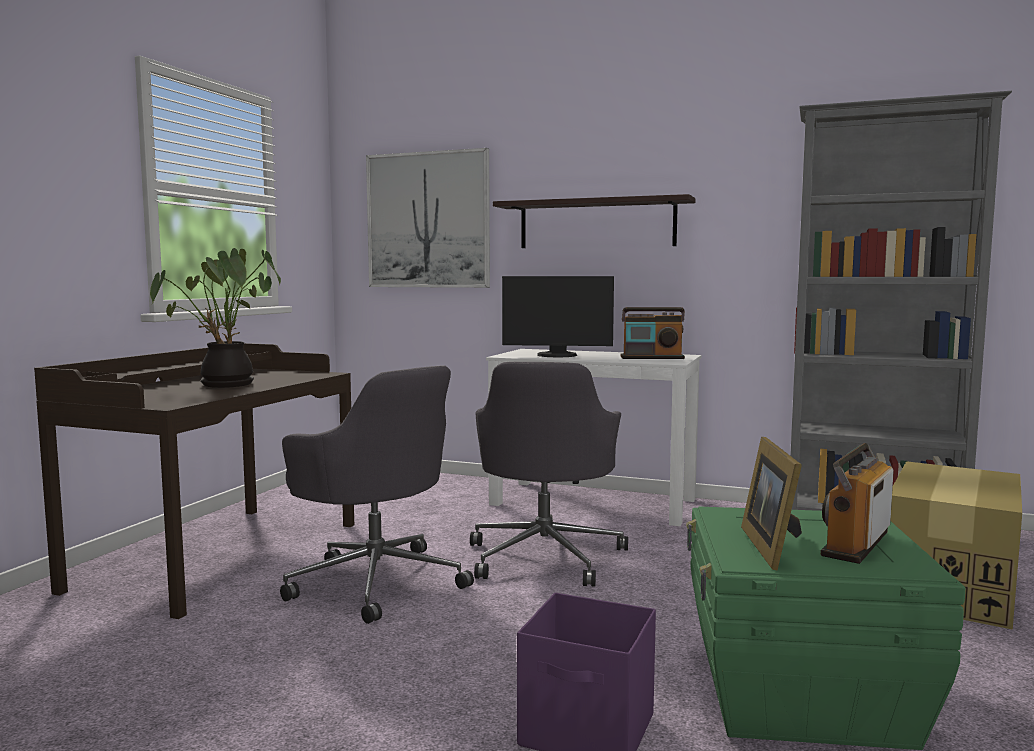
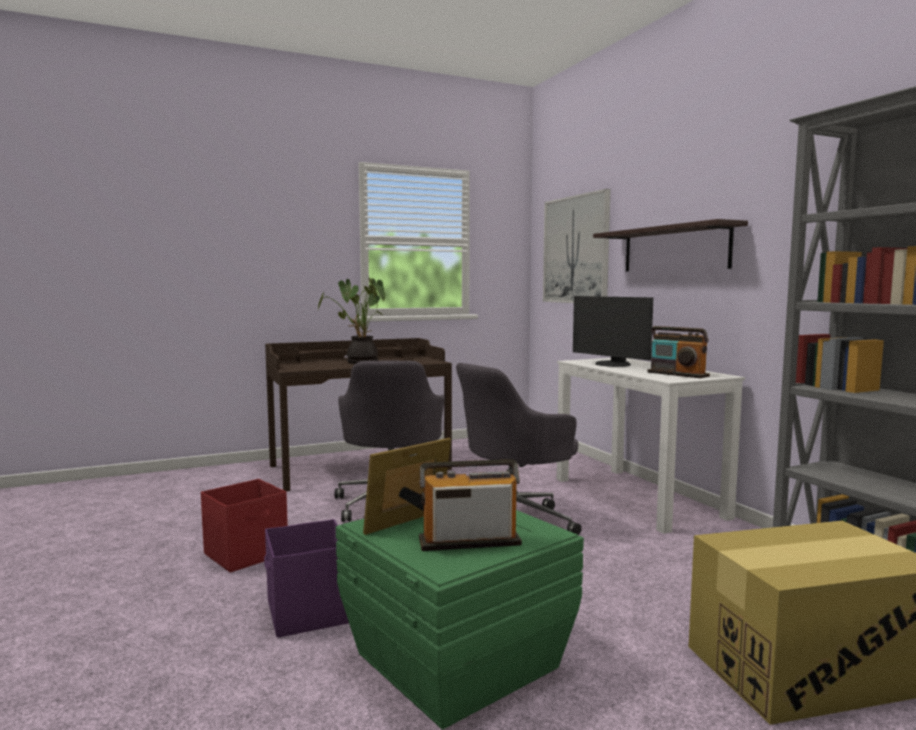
camera: 45 degrees right, 0 degrees up
(341, 712) = (247, 554): none -> red storage box

